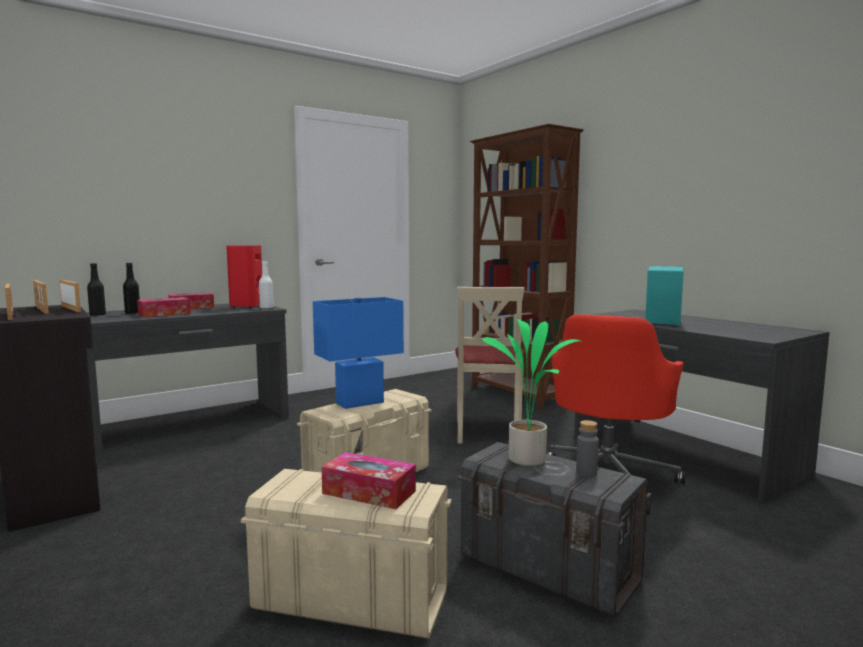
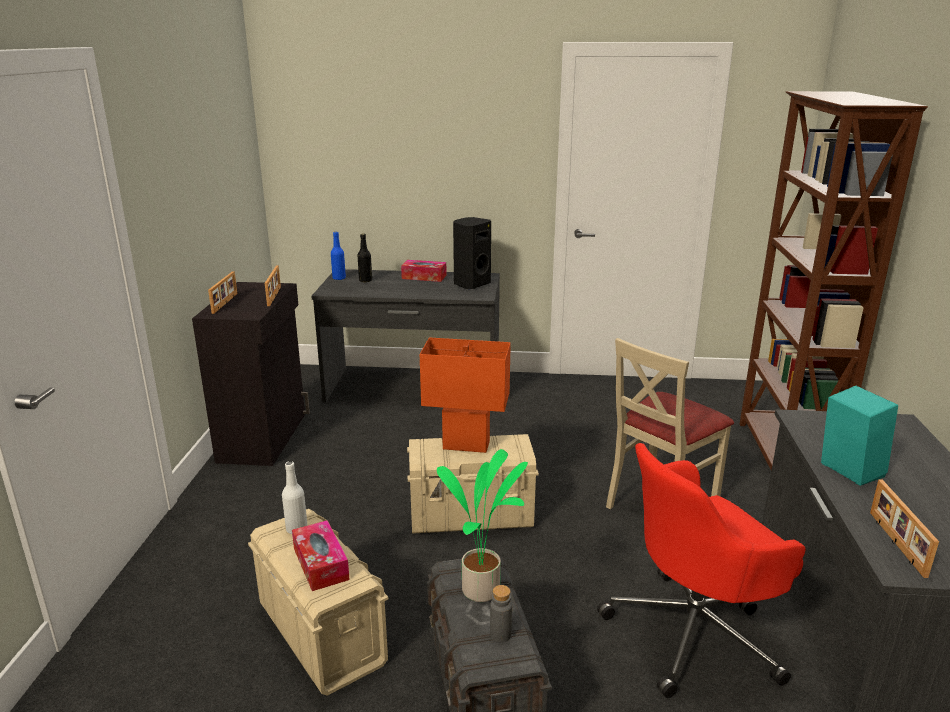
camera: 40 degrees right, 15 degrees up
(40, 310) = (254, 294): picture frame -> picture frame (895, 543)
(97, 315) = (339, 278): black bottle -> blue bottle
(164, 314) = (384, 289): tissue box -> none
(245, 306) = (471, 284): red speaker -> black speaker
(266, 308) = (481, 293): white bottle -> white bottle (297, 529)
(360, 403) = (466, 445): blue table lamp -> orange table lamp

